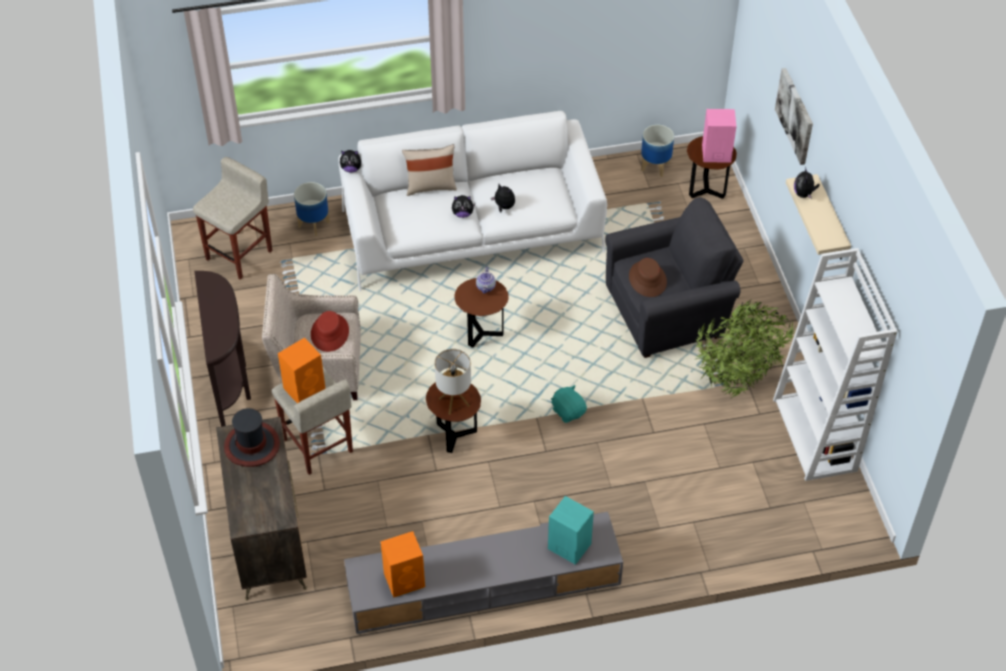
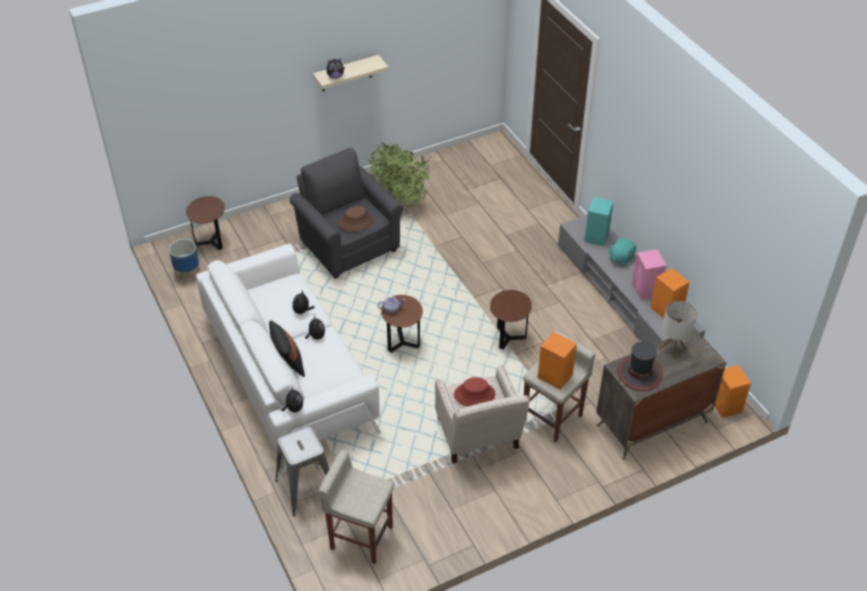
camera: 105 degrees left, 5 degrees down
(231, 383) = (513, 495): brown console table -> none
(260, 630) = (726, 406): none -> orange speaker
(314, 224) = (307, 489): planter -> grey stool
(430, 186) = (288, 363): beige pillow -> black pillow
(454, 402) = (513, 304): table lamp -> table lamp (673, 349)
(568, 411) = (460, 281): turquoise plush toy -> turquoise plush toy (621, 258)
(715, 153) = (207, 207): pink speaker -> pink speaker (646, 290)
(795, 115) = (260, 80): picture -> none
(816, 435) = (434, 165): white bookcase -> none

